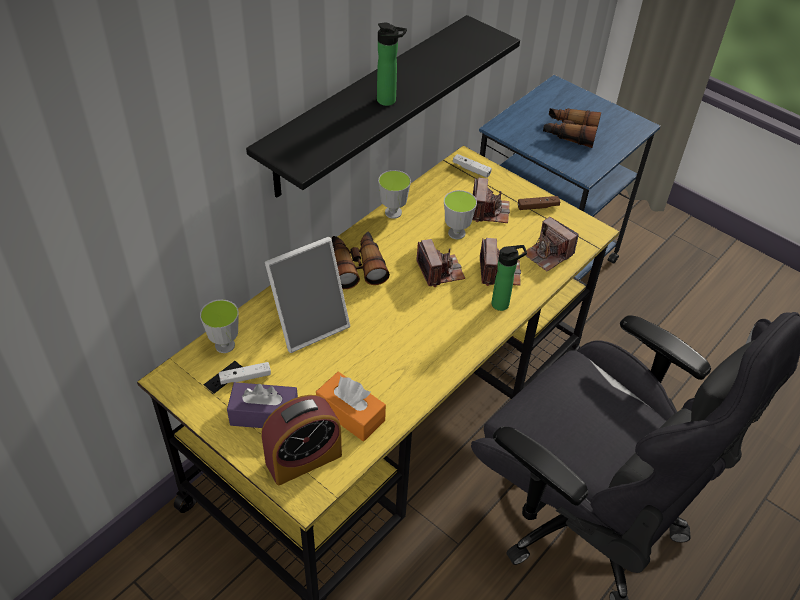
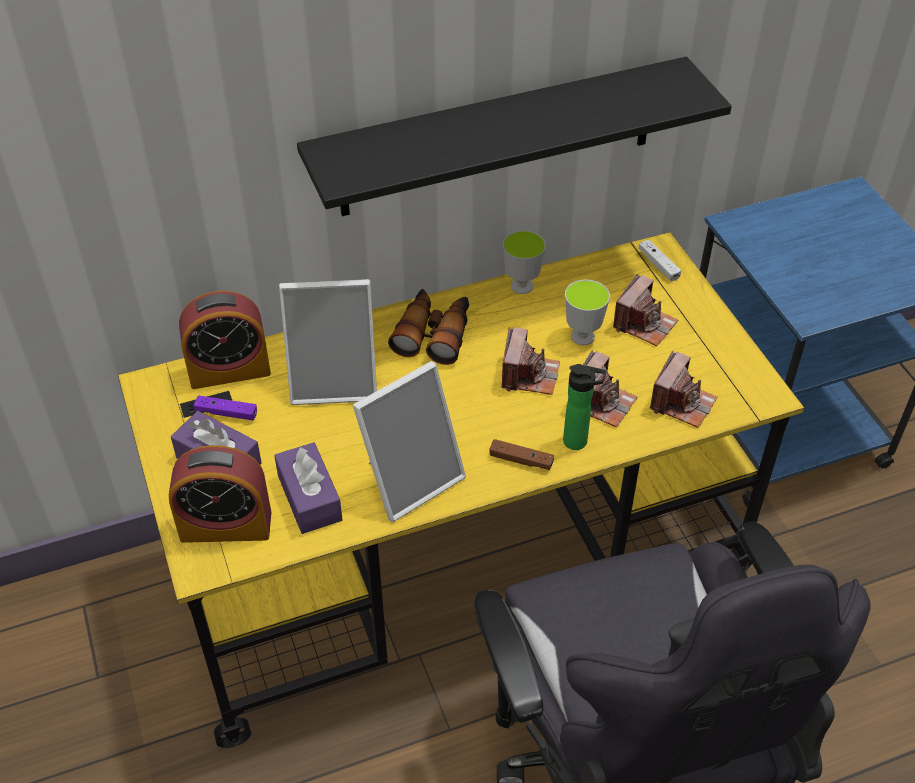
camera: 30 degrees right, 0 degrees up
(225, 345) = (229, 370): cup -> alarm clock
(245, 377) = (226, 413): white game controller -> purple game controller
(350, 414) = (309, 498): orange tissue box -> purple tissue box
(389, 101) = (500, 136): bottle -> none
(411, 372) = (410, 479): none -> picture frame
(538, 206) = (713, 339): brown game controller -> brown game controller (521, 460)
(547, 254) = (682, 403): camera -> camera turned 135 degrees counterclockwise
(569, 133) = (825, 259): binoculars -> none

